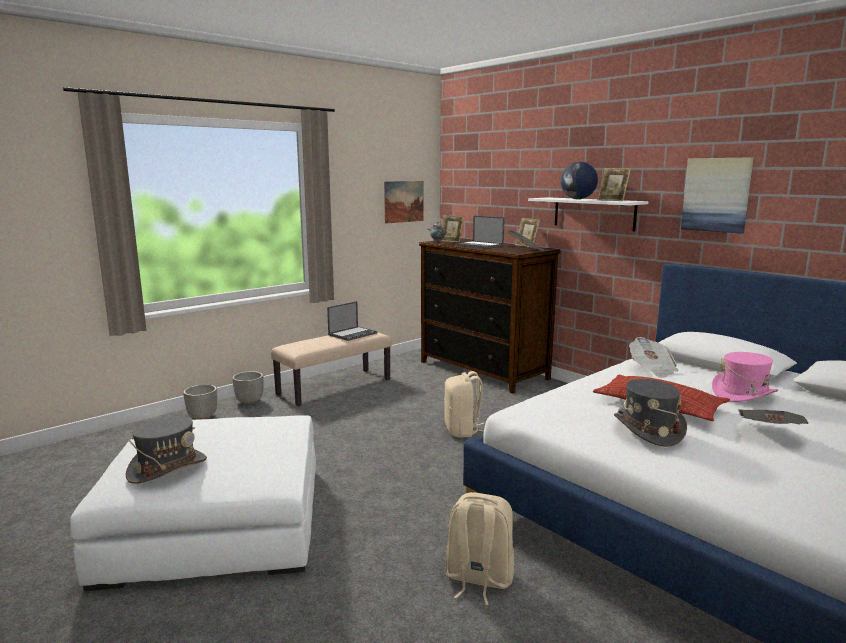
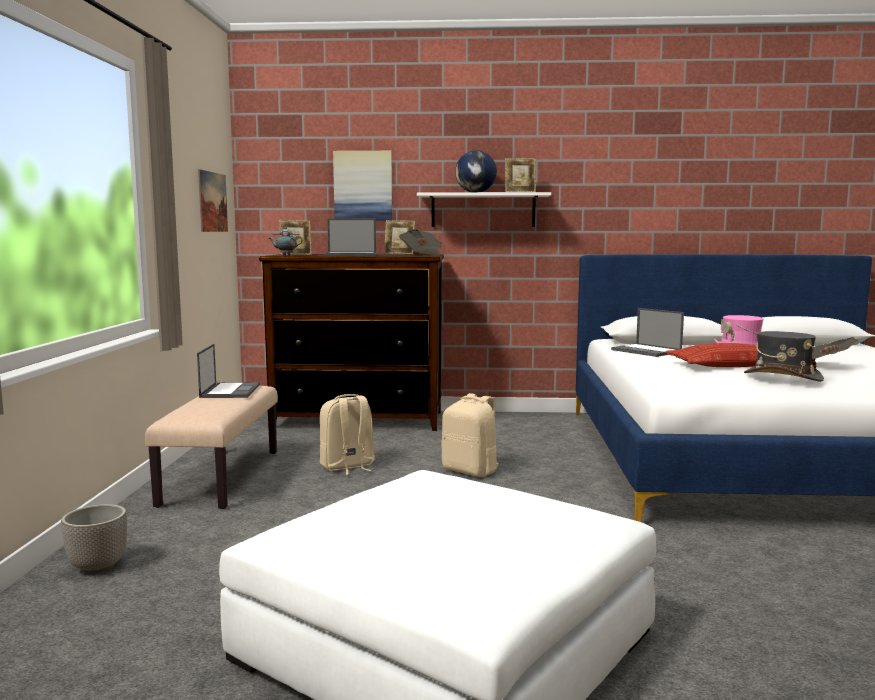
camera: 45 degrees left, 5 degrees down
(167, 468) = (486, 549): grey hat -> none
(249, 401) = (131, 527): planter -> none
(478, 579) = (759, 562): beige backpack -> beige backpack (347, 467)
(652, 370) = (647, 351): newspaper -> laptop
(716, 195) = (617, 185): picture -> picture (363, 186)

